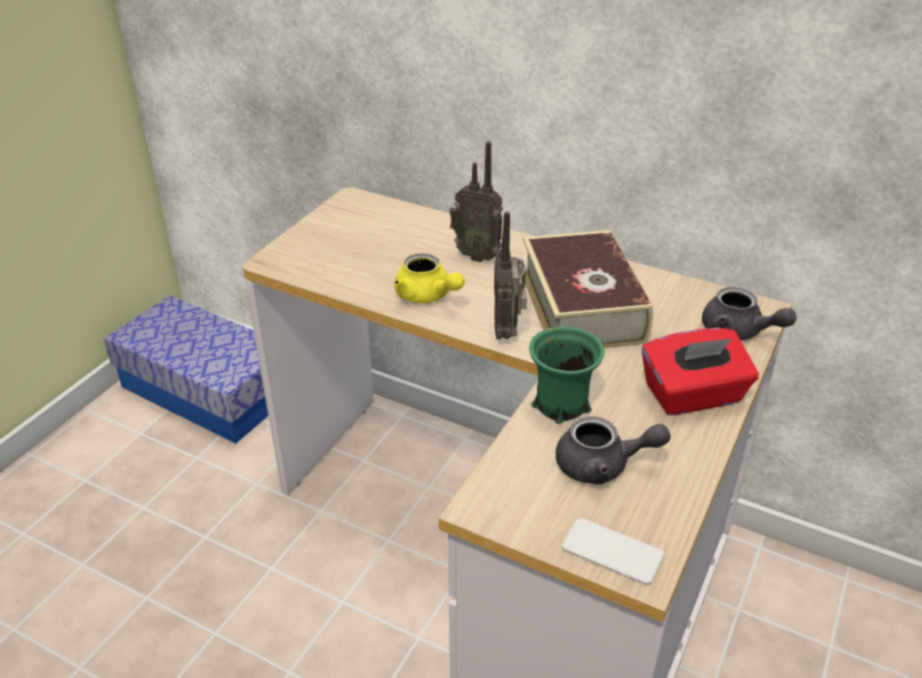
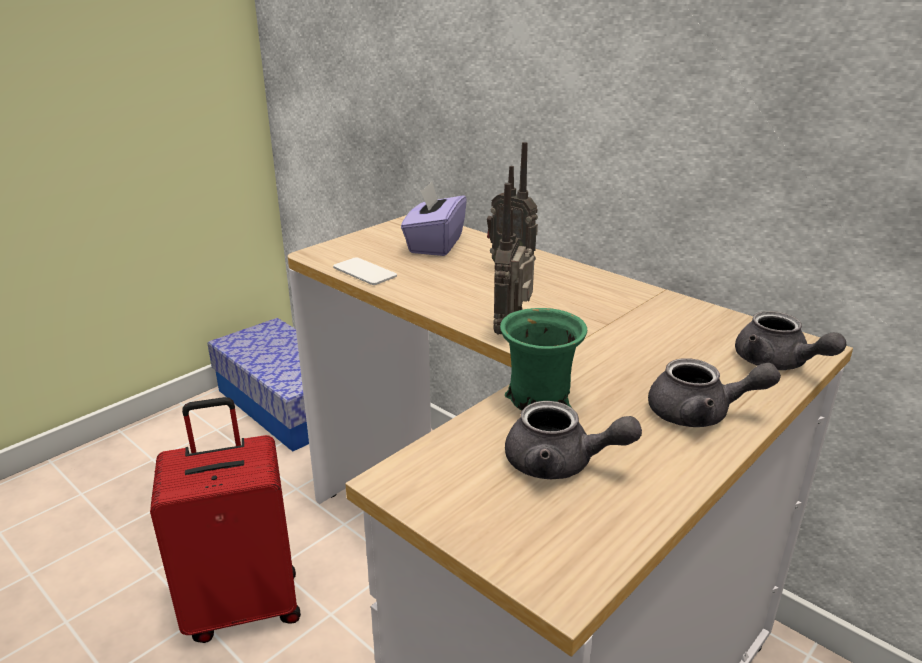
camera: 15 degrees right, 10 degrees down
(254, 611) = (244, 605): none -> red suitcase
(386, 231) = (434, 244): none -> purple tissue box
(427, 296) = (445, 294): yellow teapot -> none
(581, 306) = (602, 320): book -> none
(612, 552) = (531, 555): phone -> phone (364, 272)
(693, 396) = (700, 414): red tissue box -> grey teapot

